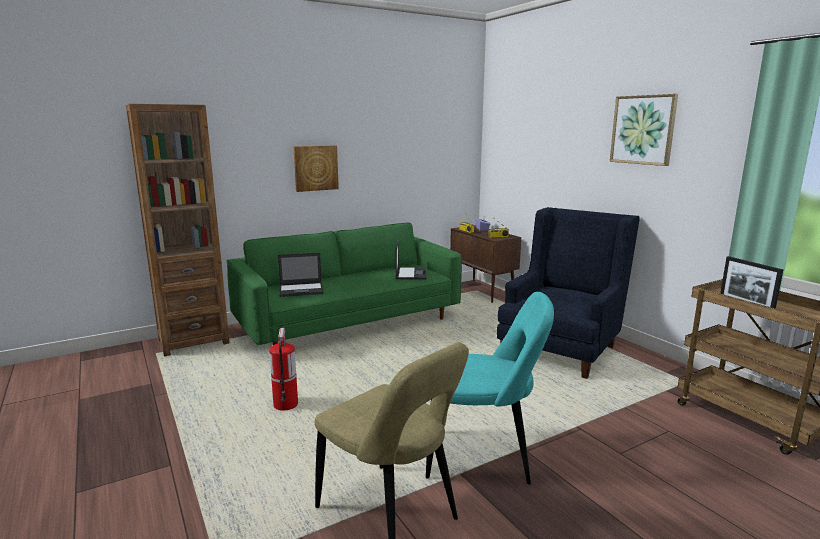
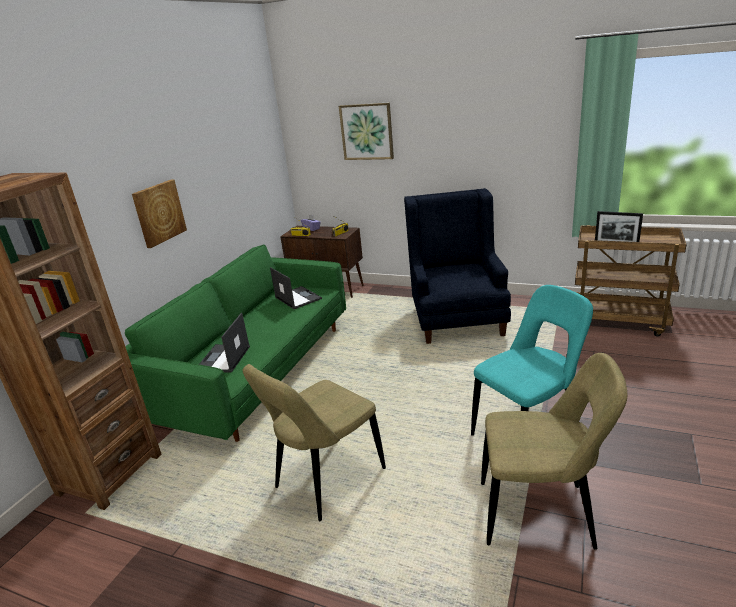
camera: 35 degrees left, 10 degrees up
(285, 404) = (326, 481): fire extinguisher -> beige chair
(302, 290) = (223, 359): laptop -> laptop turned 150 degrees clockwise
(643, 130) = (478, 113): picture -> picture (367, 131)

